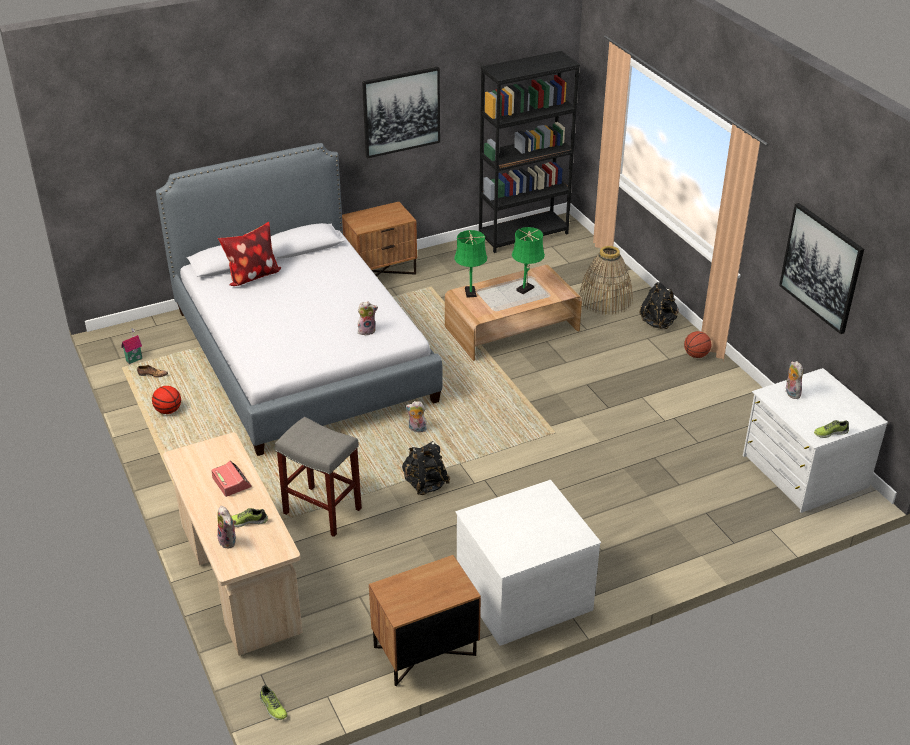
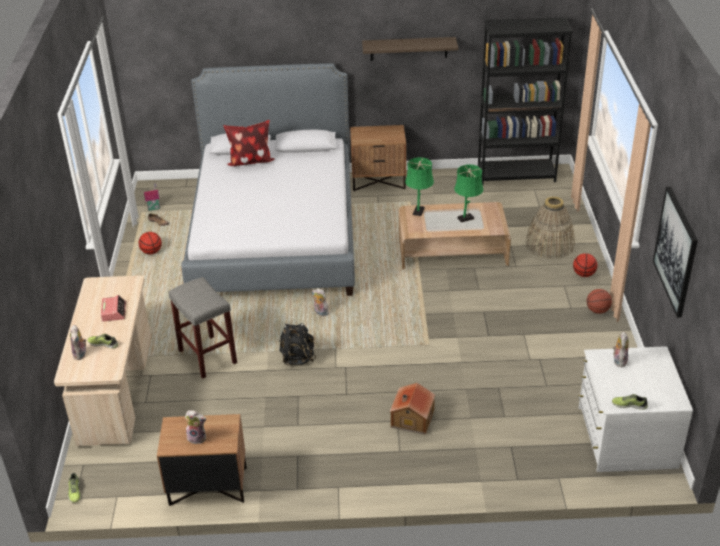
camera: 25 degrees right, 0 degrees up
(367, 330) = (304, 222): plush toy -> plush toy (197, 437)
(401, 112) = (408, 48): picture -> shelf
(523, 593) = (313, 466): white dresser -> none
(590, 514) = (411, 419): none -> toy house
(658, 322) = (583, 274): black backpack -> basketball

